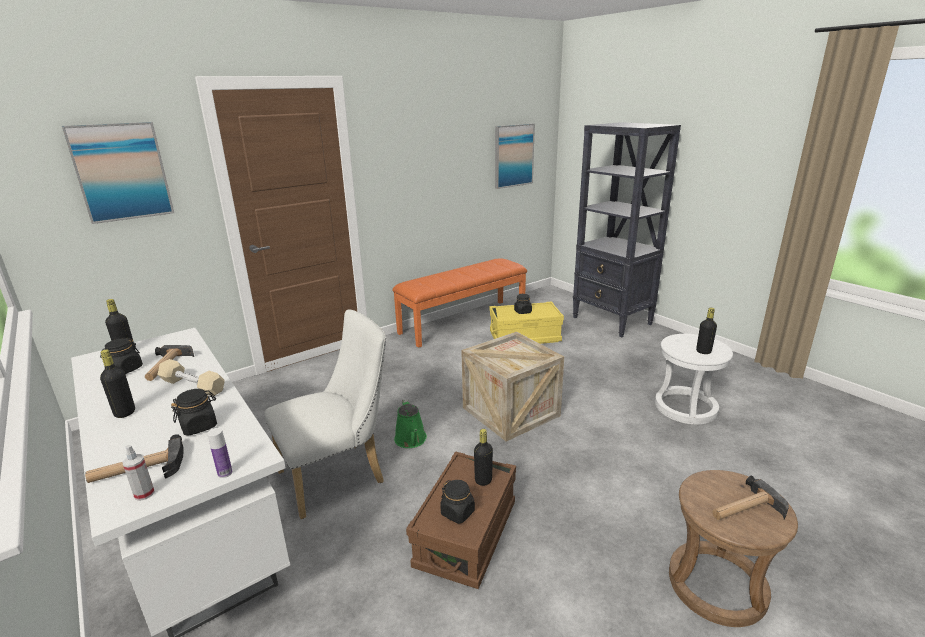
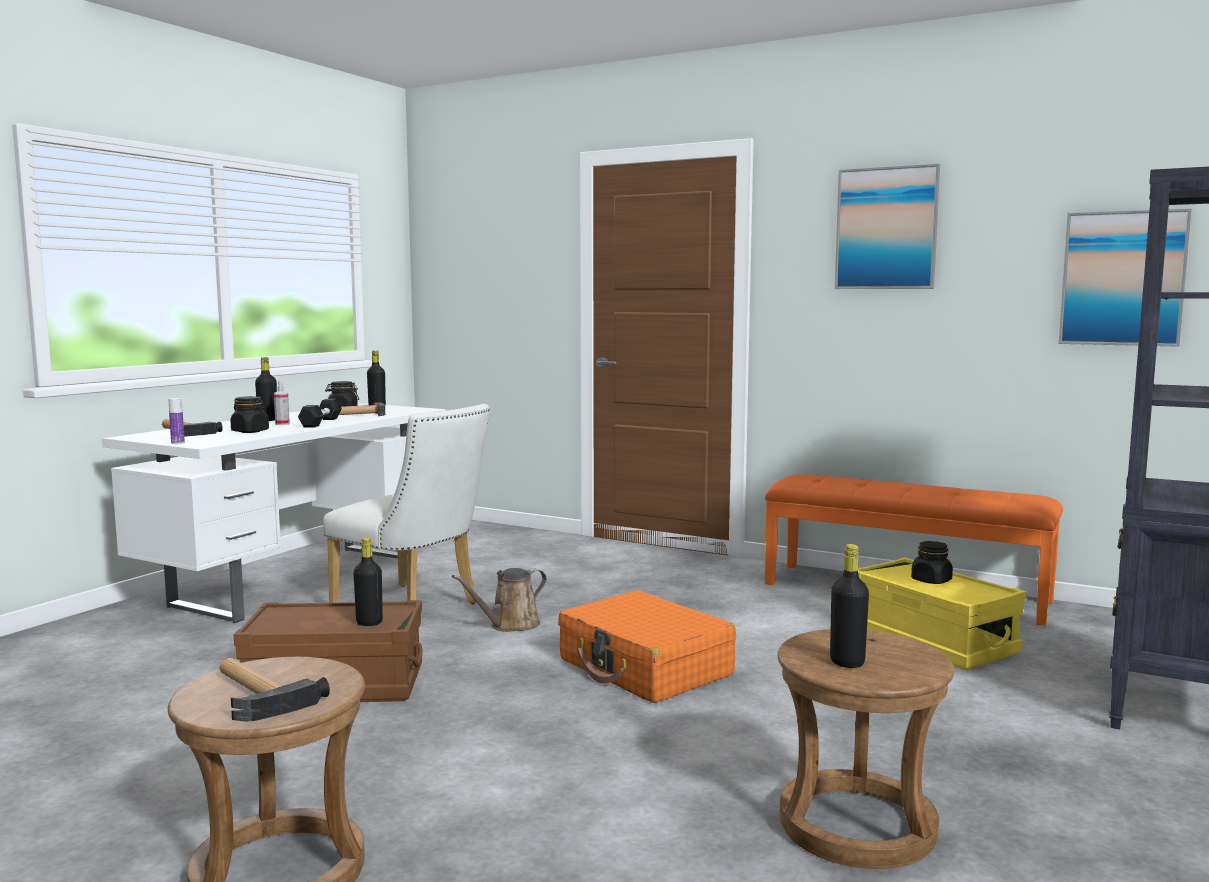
camera: 65 degrees right, 15 degrees down
(121, 172) = (501, 253): picture -> picture (886, 228)
(144, 494) = (151, 437): spray bottle -> spray bottle (282, 424)
(193, 386) = (321, 422): beige dumbbell -> black dumbbell
(411, 440) = (510, 625): green watering can -> brown watering can
(458, 512) = (300, 620): black jar -> none
(511, 411) = (645, 668): crate -> orange suitcase
(686, 407) = (857, 826): white stool -> brown stool

